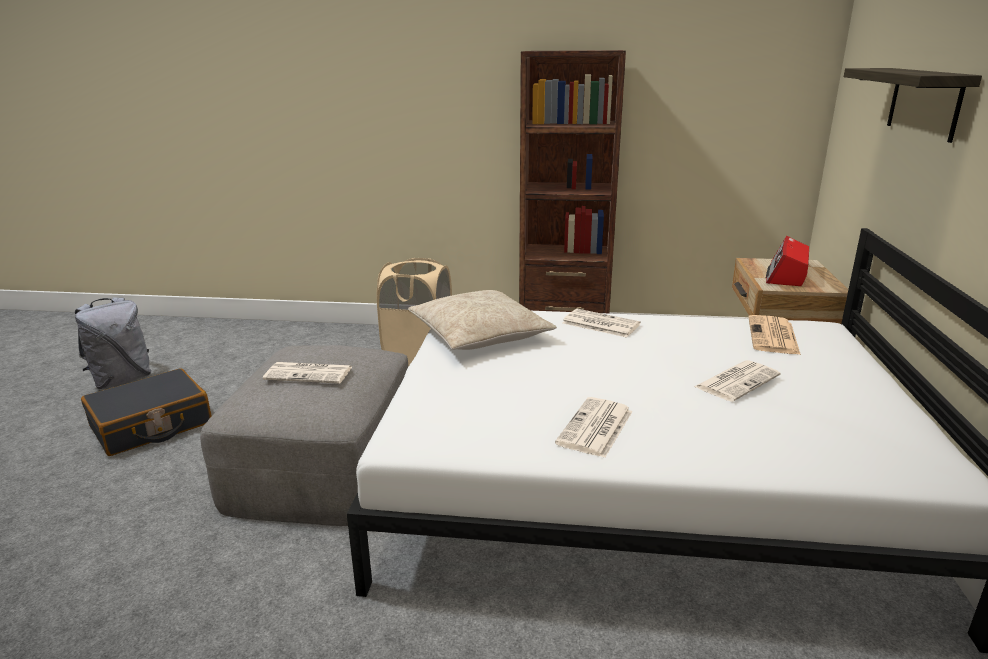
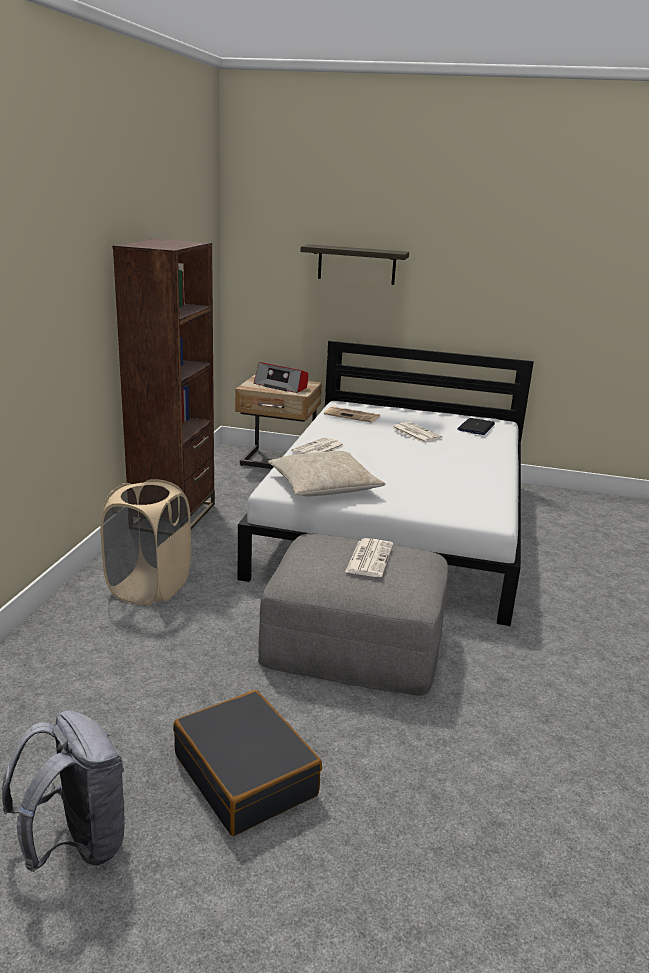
camera: 85 degrees left, 0 degrees up
(595, 428) = (470, 471): newspaper -> none
(848, 438) = (476, 427): none -> laptop

